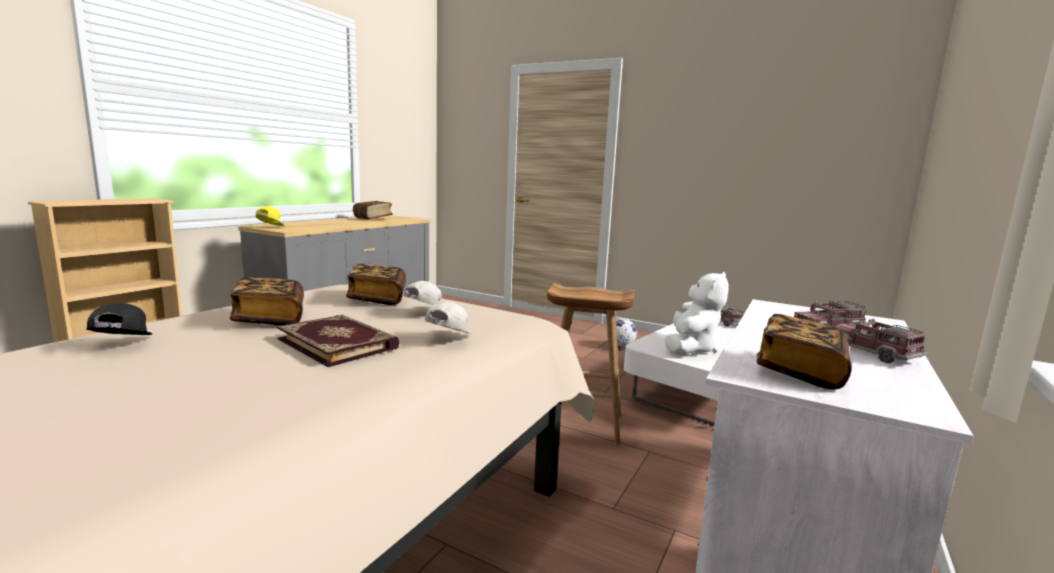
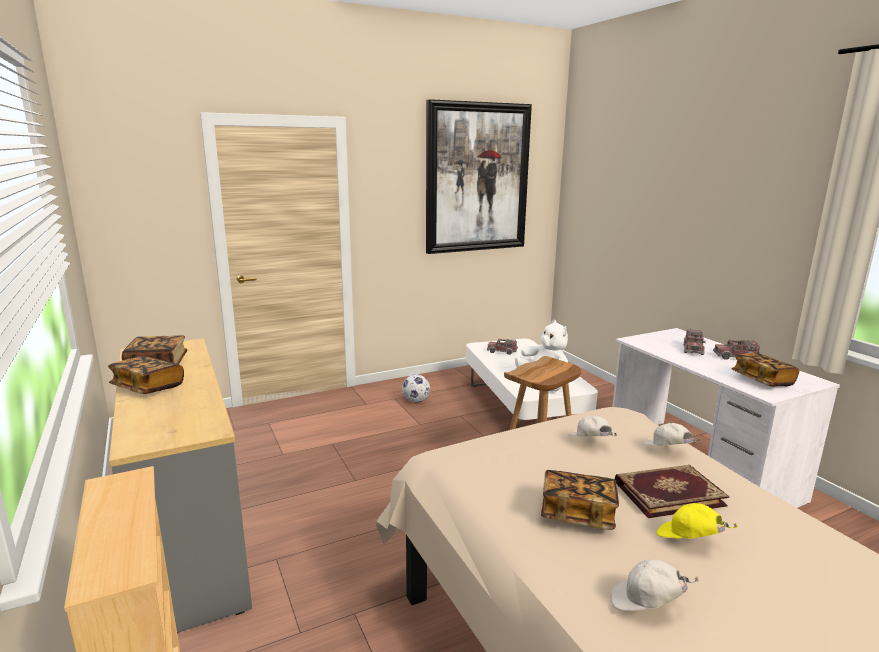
camera: 55 degrees left, 5 degrees up
(120, 345) = (646, 605): black cap -> white cap
(269, 227) = (163, 439): yellow cap -> yellow cap (688, 540)
(377, 298) = (524, 452): book -> book (148, 387)
(774, 118) = (477, 178): none -> picture

